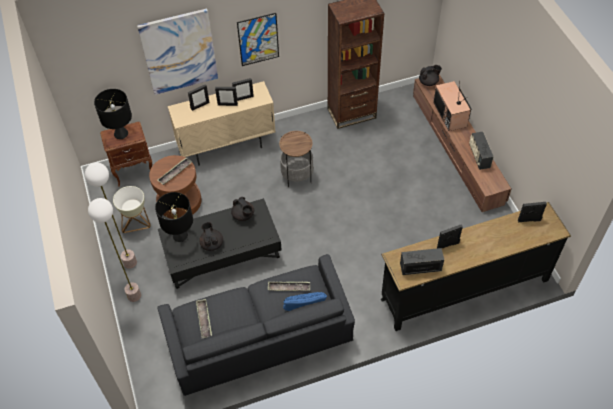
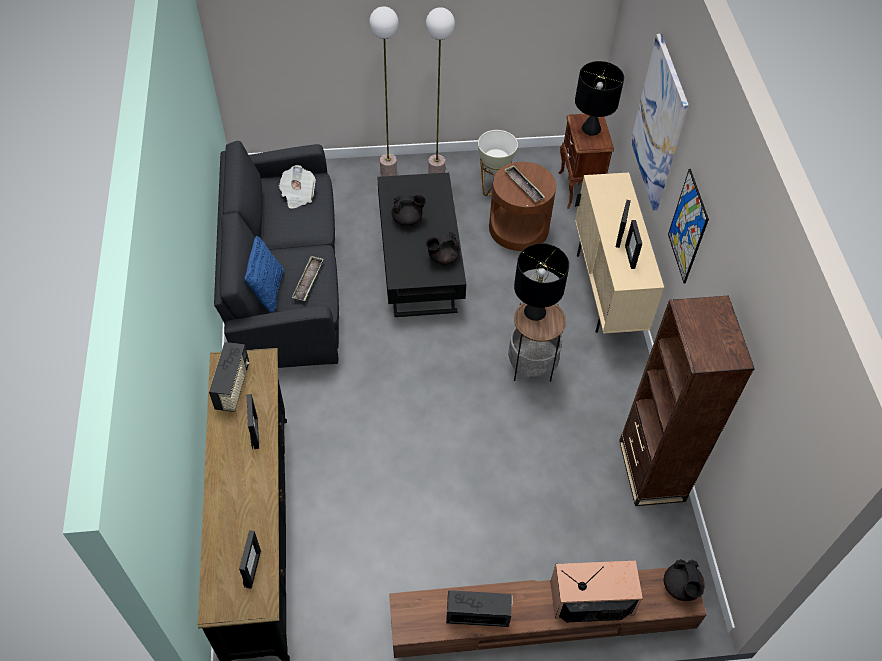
camera: 100 degrees right, 0 degrees up
(180, 236) = (429, 191): black table lamp -> black table lamp (534, 313)
(200, 105) = (623, 206): picture frame -> none
(204, 320) = (298, 195): tray -> newspaper

